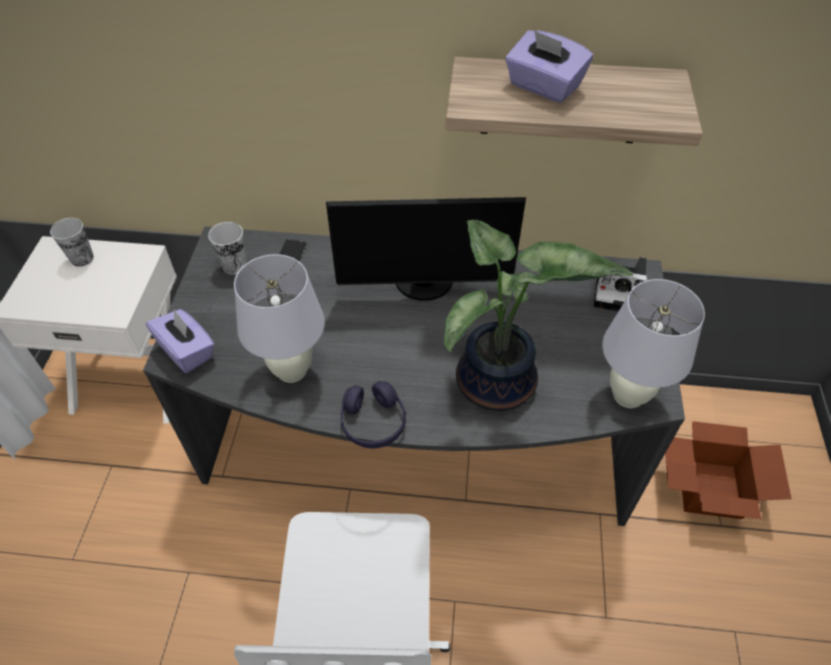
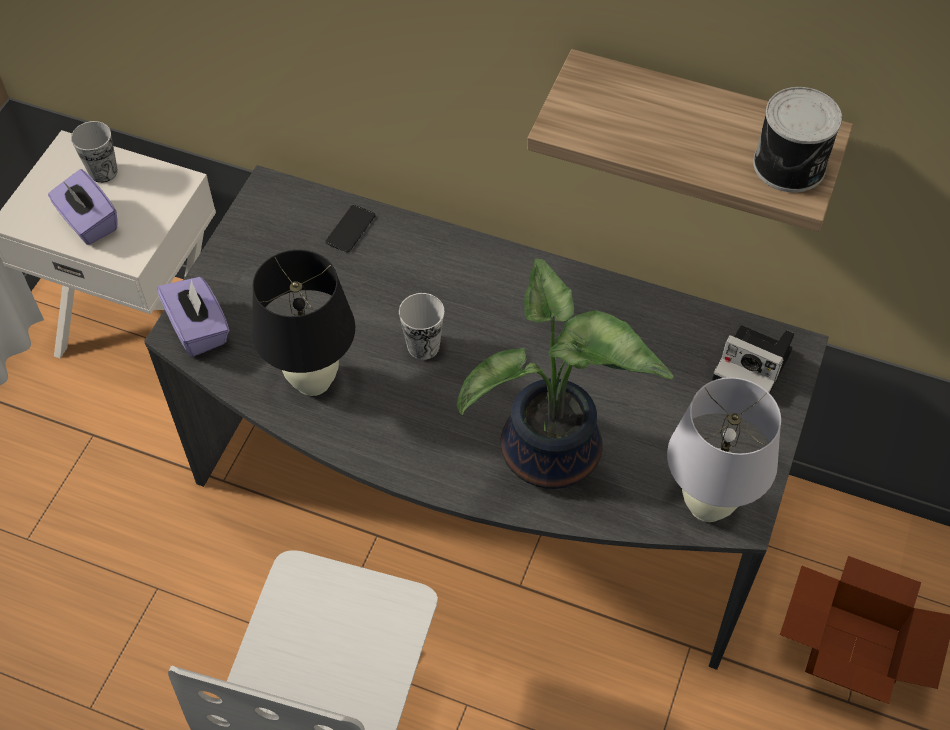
camera: 15 degrees right, 5 degrees up
(234, 266) = (280, 228): cup -> cup (423, 346)
(292, 371) = (313, 381): white table lamp -> black table lamp
(373, 422) = (389, 466): purple headphones -> none
(424, 284) = (507, 303): monitor -> none
(543, 87) = (660, 116): purple tissue box -> purple tissue box (88, 222)
(658, 102) = (791, 166): none -> can

